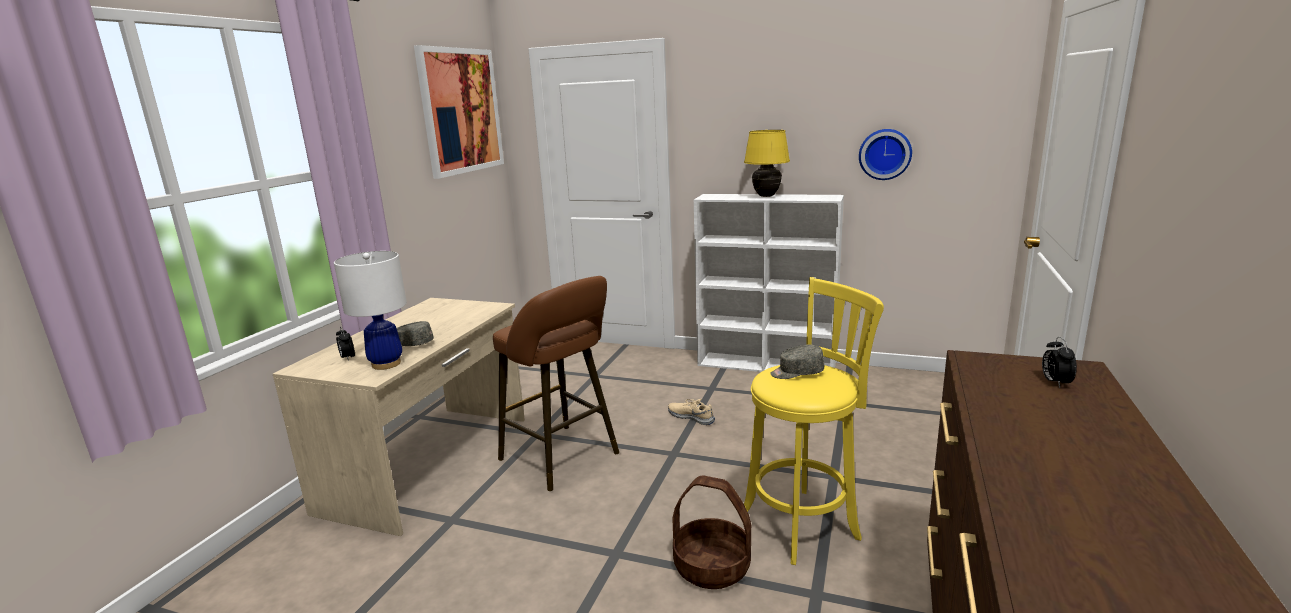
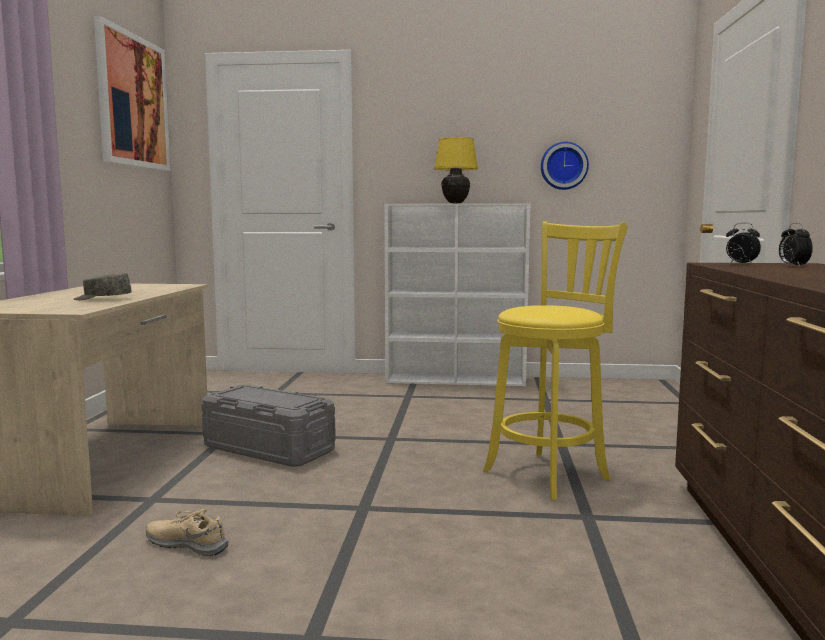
camera: 15 degrees left, 10 degrees down
(347, 358) = (27, 304): alarm clock -> alarm clock (740, 264)
(386, 364) = (83, 305): white table lamp -> none
(563, 458) = (268, 448): brown stool -> grey storage box
(691, 417) = (397, 414): beige shoe -> beige shoe (187, 544)
(712, 566) = (473, 508): basket -> none
(796, 373) = (541, 306): grey cap -> none

